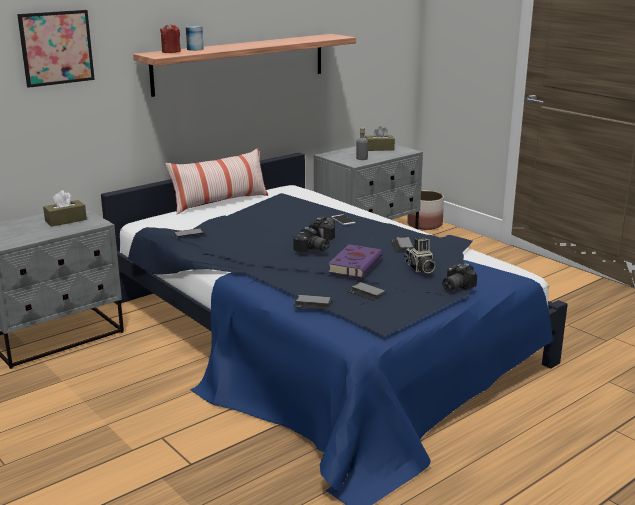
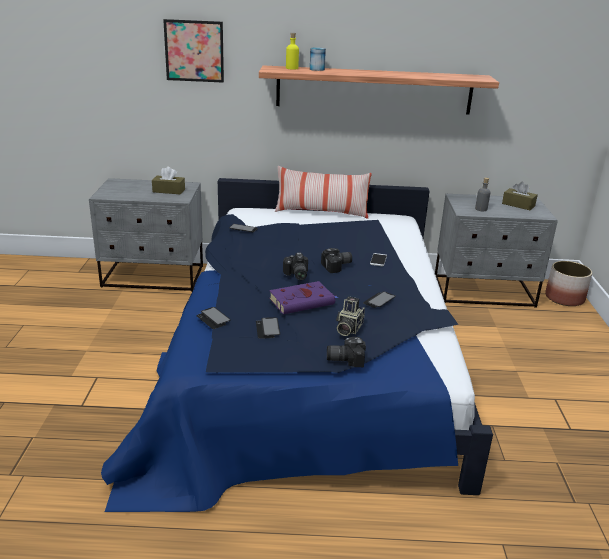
camera: 40 degrees right, 5 degrees up
(171, 51) = (292, 68): red candle -> yellow bottle

